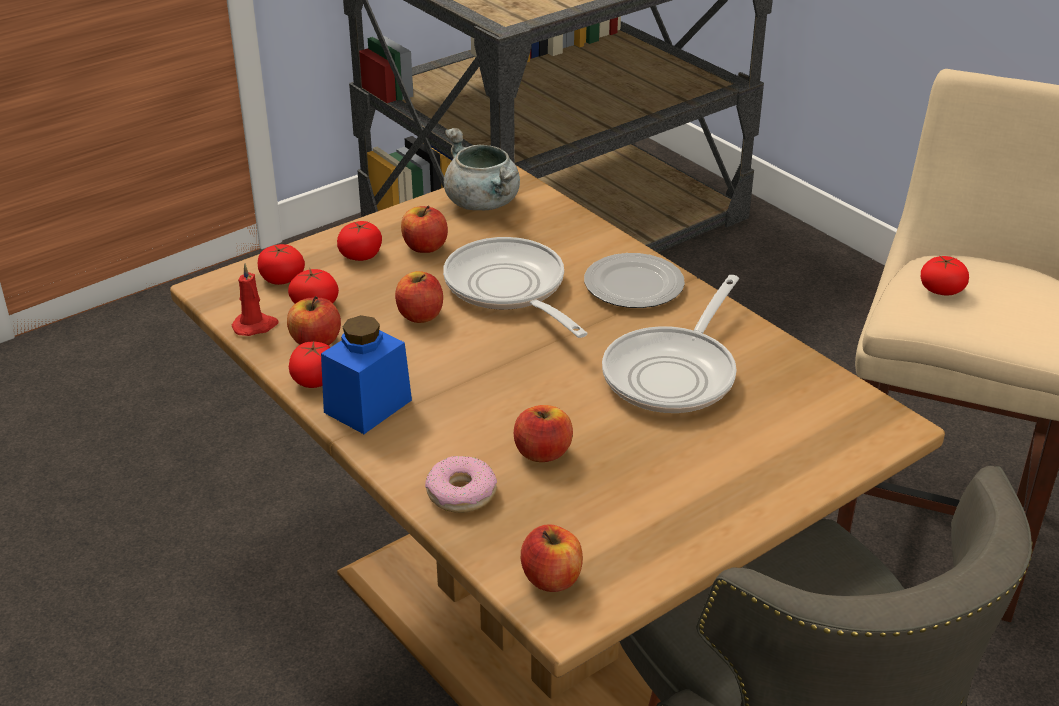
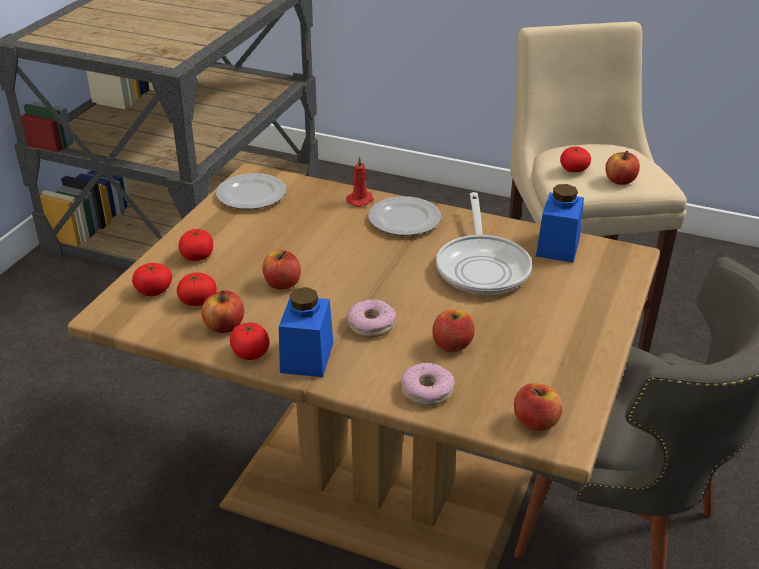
camera: 30 degrees left, 0 degrees up
(255, 326) = (167, 330): red candle -> red candle (361, 200)
(425, 247) = (239, 236): apple -> apple (620, 180)
(472, 396) = (371, 325): none -> donut
(484, 203) = (252, 195): grey cooking pot -> plate
(509, 290) = (326, 247): frying pan -> none
(800, 381) = (558, 247): none -> blue jar

